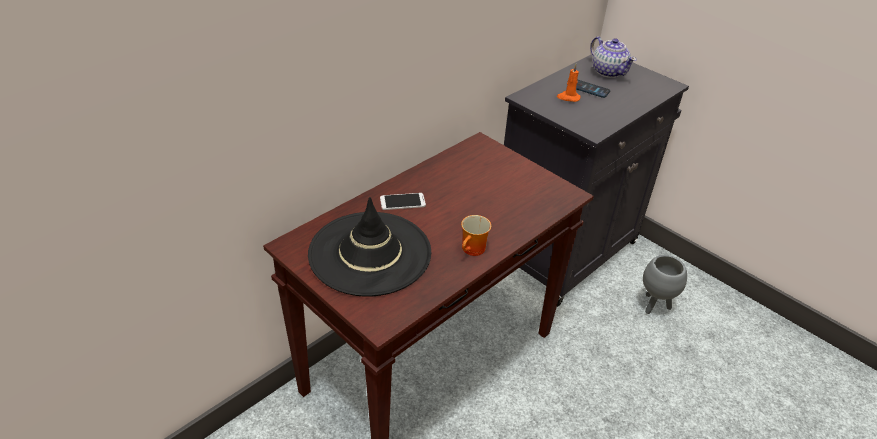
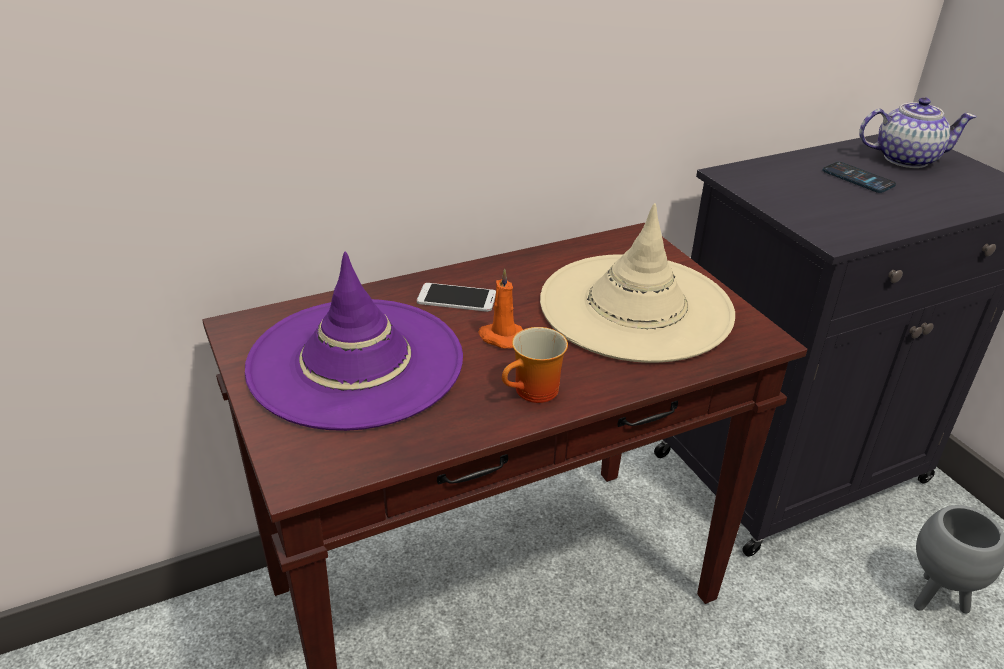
camera: 20 degrees right, 5 degrees down
(370, 253) = (356, 362): black hat -> purple hat
(500, 188) = (636, 307): none -> beige hat
(568, 97) = (811, 184): orange candle -> orange candle (500, 337)
(608, 71) = (905, 159): teapot -> teapot turned 75 degrees counterclockwise

